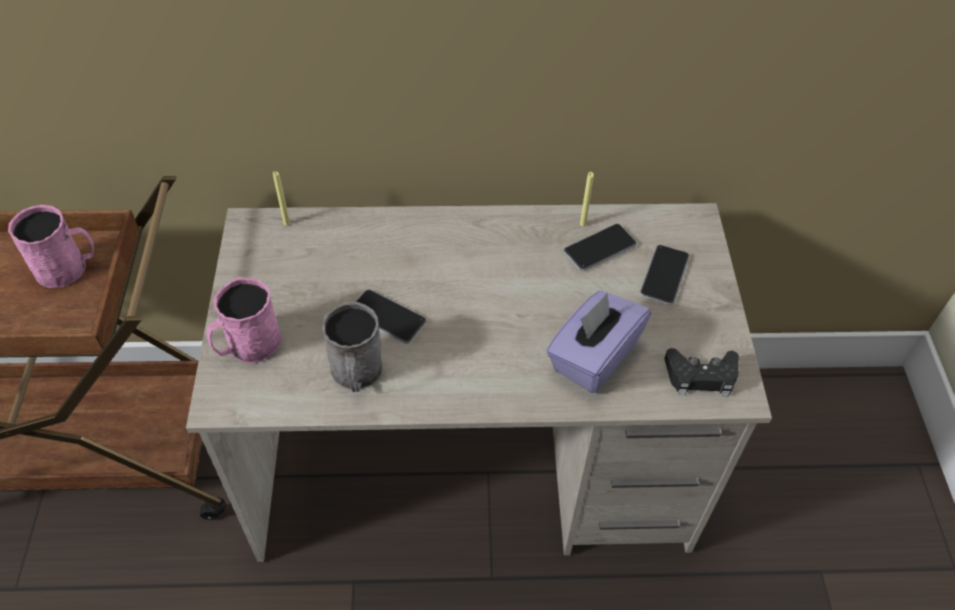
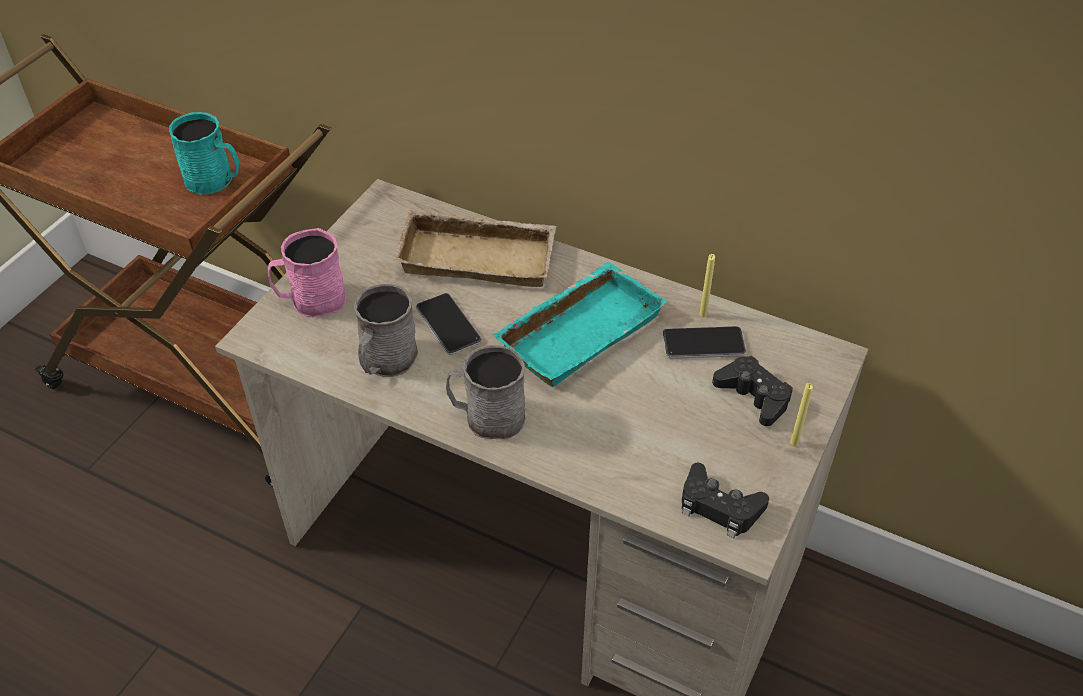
camera: 30 degrees right, 5 degrees down
(68, 267) = (215, 180): pink mug -> turquoise mug
(286, 223) = (418, 209): yellow candle -> yellow candle (794, 442)
(370, 244) = (479, 255): none -> beige tray
(476, 384) = (487, 417): none -> grey mug
(497, 276) = (579, 329): none -> turquoise tray
(593, 357) = (619, 440): purple tissue box -> none
(664, 275) = (753, 396): phone -> black game controller

